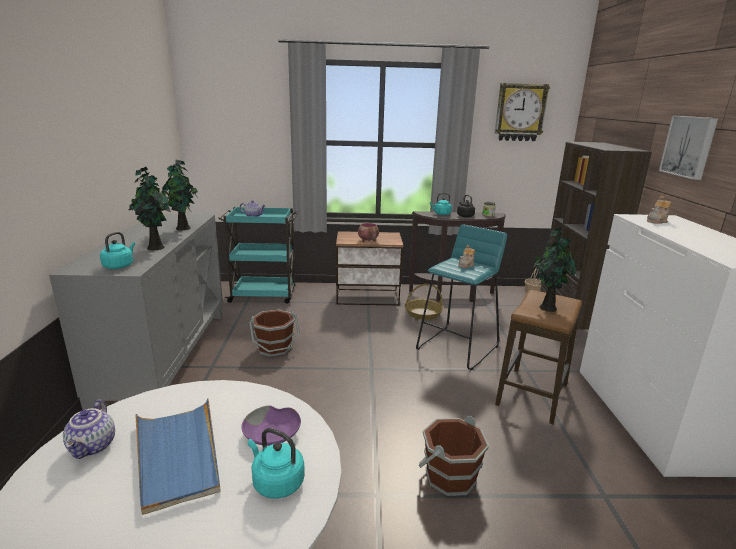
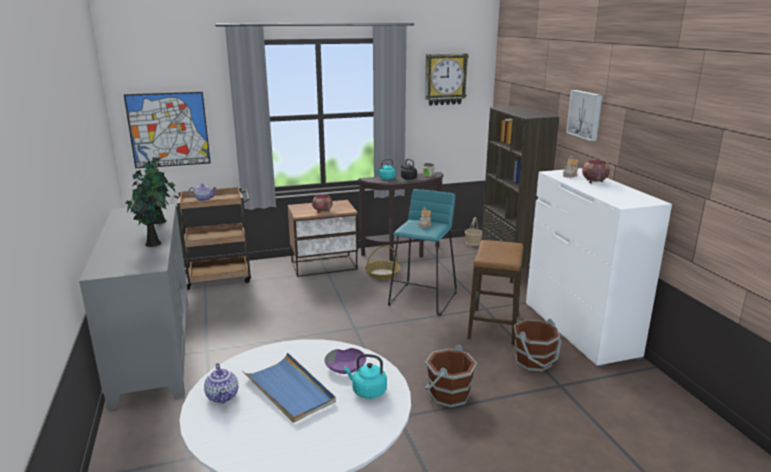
camera: 15 degrees left, 0 degrees up
(119, 266) = (138, 264): turquoise kettle -> none
(231, 146) = (168, 130): none -> picture
(264, 295) = (220, 278): turquoise cart -> brown cart
(274, 348) = (258, 325): brown bucket -> brown bucket (534, 361)
(546, 307) = (498, 252): potted plant -> none
(690, 230) = (593, 181): none -> bowl

